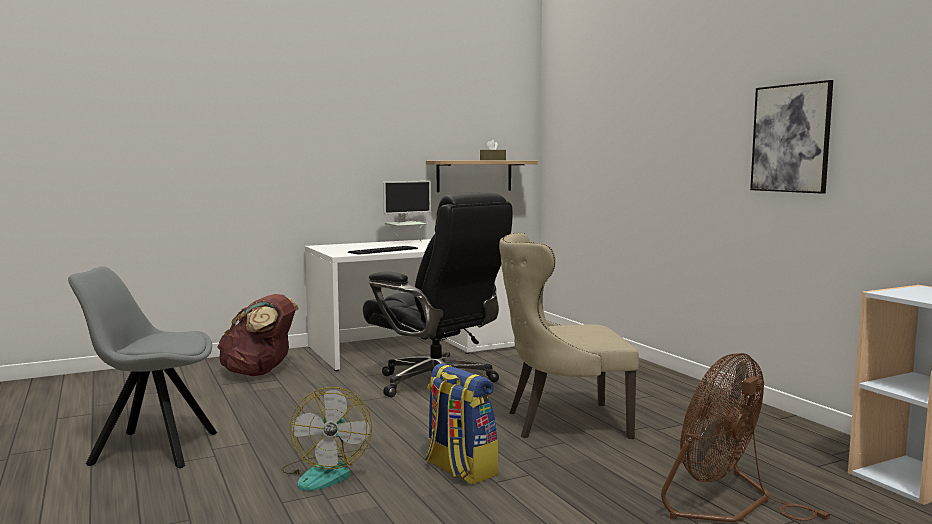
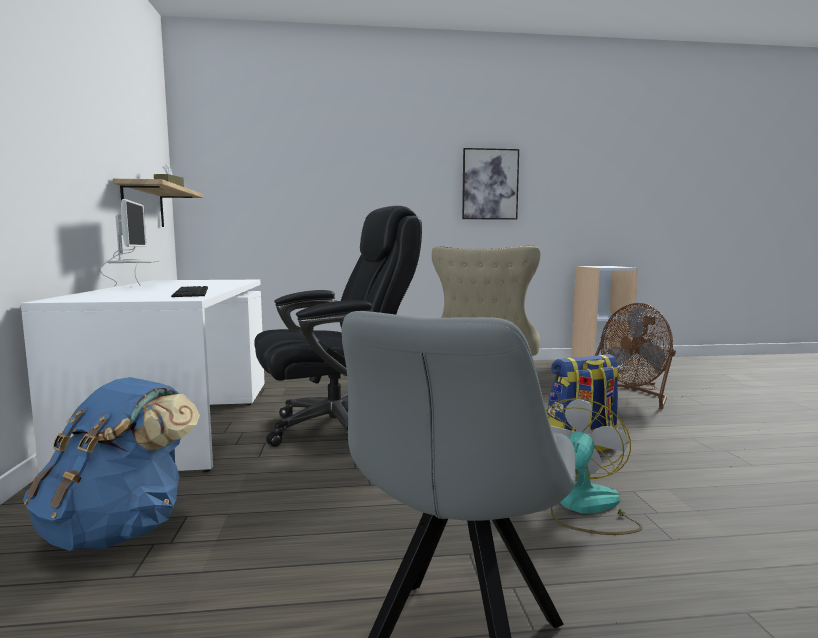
camera: 70 degrees left, 0 degrees up
(260, 373) = (120, 529): brown backpack -> blue backpack
(325, 473) = (585, 507): fan -> fan turned 75 degrees counterclockwise

